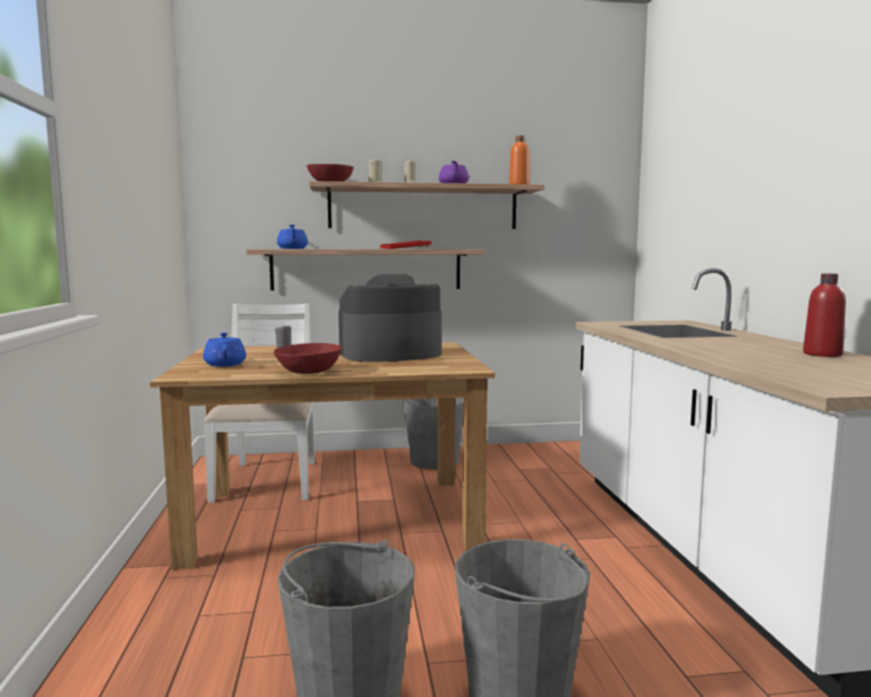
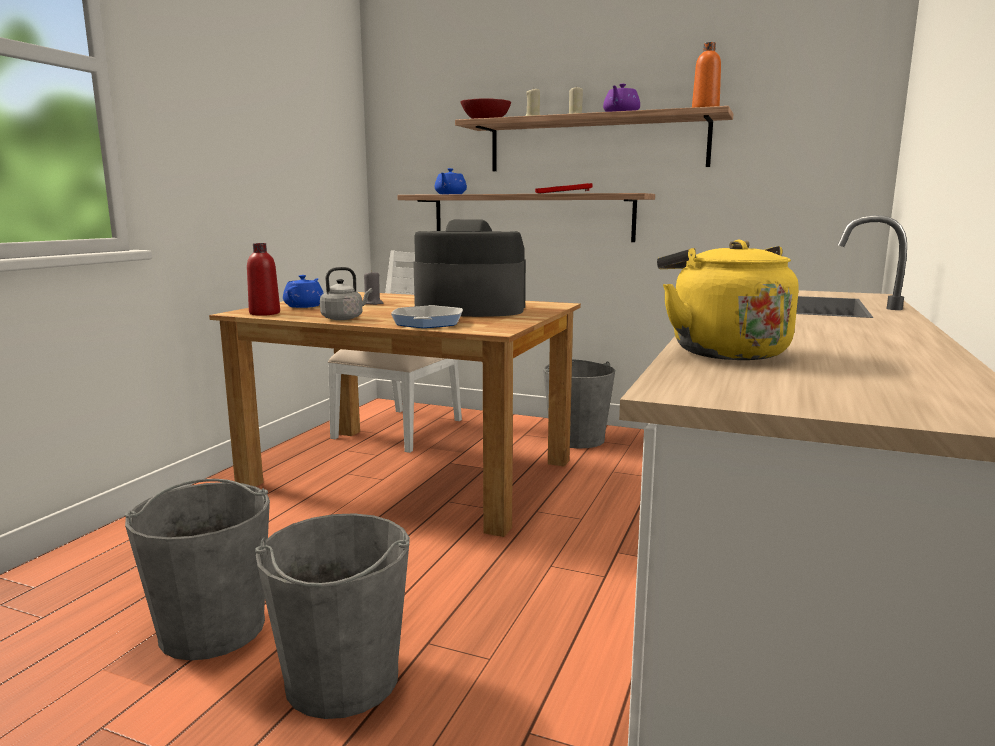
camera: 30 degrees right, 5 degrees up
(308, 372) = (344, 318): red bowl -> grey kettle
(395, 368) = (427, 322): none -> frying pan
(758, 364) = (722, 351): none -> yellow kettle
(822, 354) = (895, 350): red bottle -> red bottle (264, 313)

